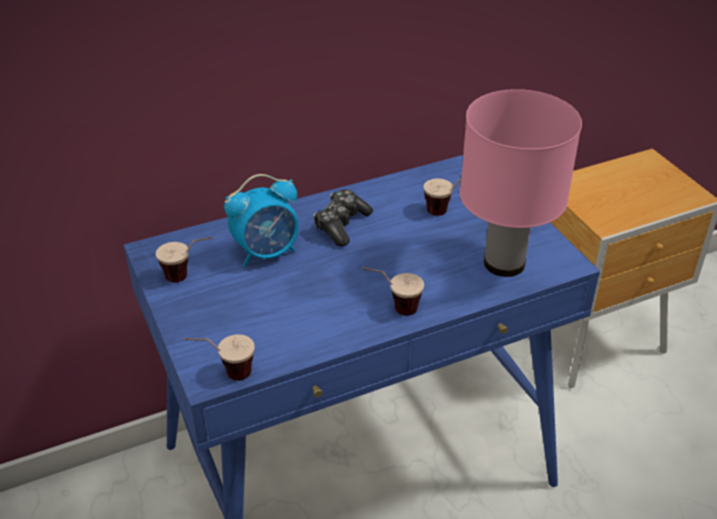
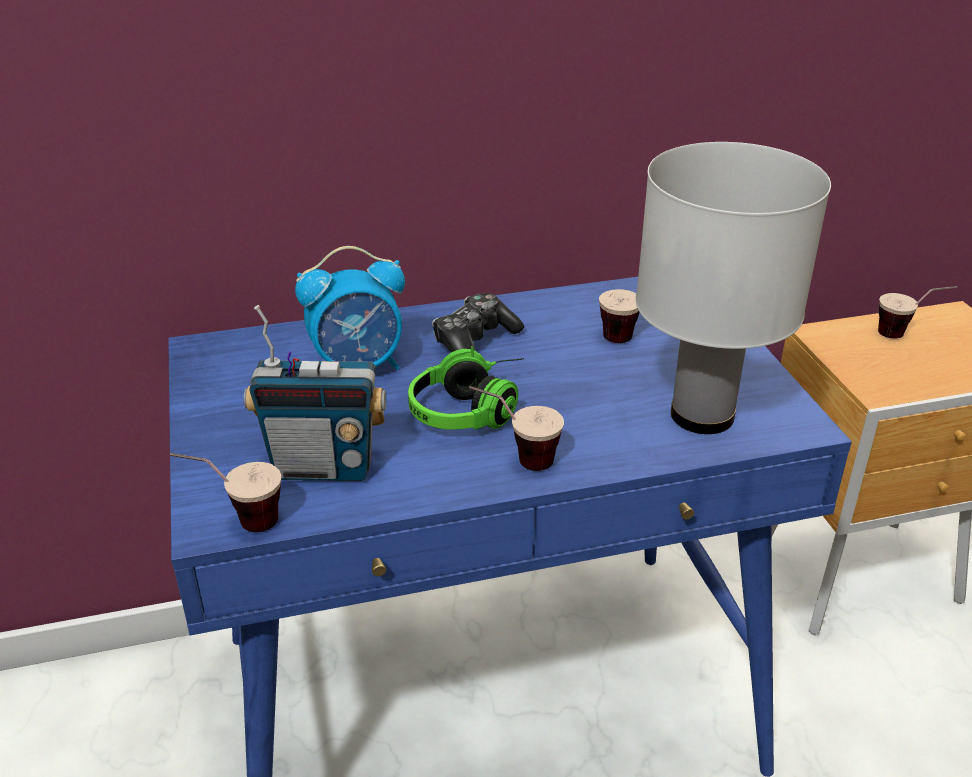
camera: 10 degrees right, 5 degrees down
(189, 277) = (239, 386): cup -> cup (906, 335)
(268, 329) = (324, 467): none -> radio
(355, 276) = (474, 409): none -> headphones
(503, 262) = (701, 414): pink table lamp -> white table lamp

